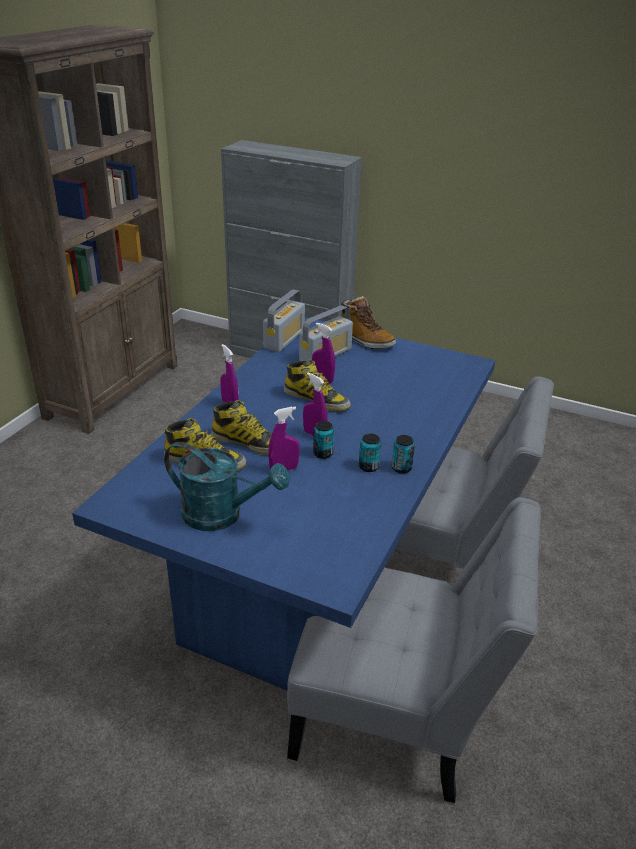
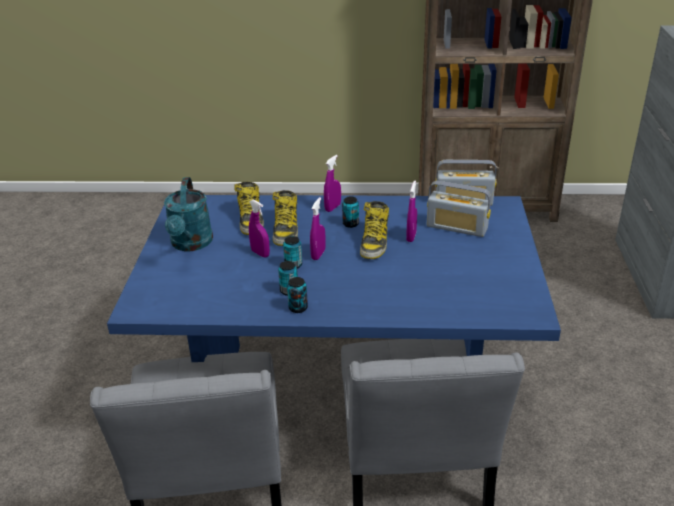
camera: 70 degrees right, 0 degrees up
(272, 403) = (350, 224): none -> can
(365, 340) = (509, 241): boot -> none

